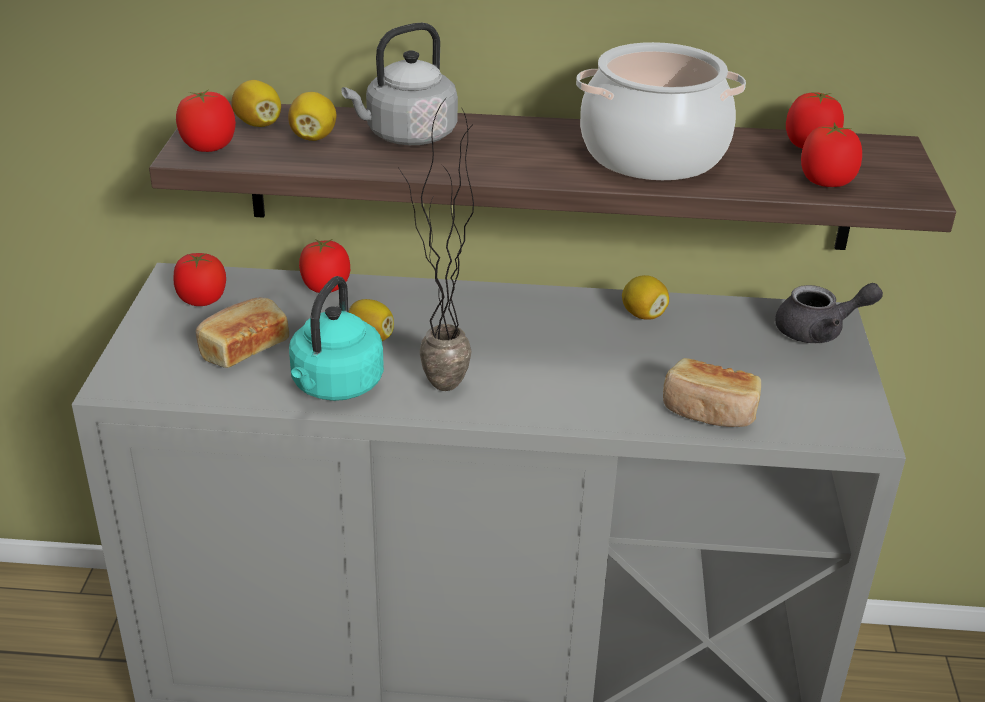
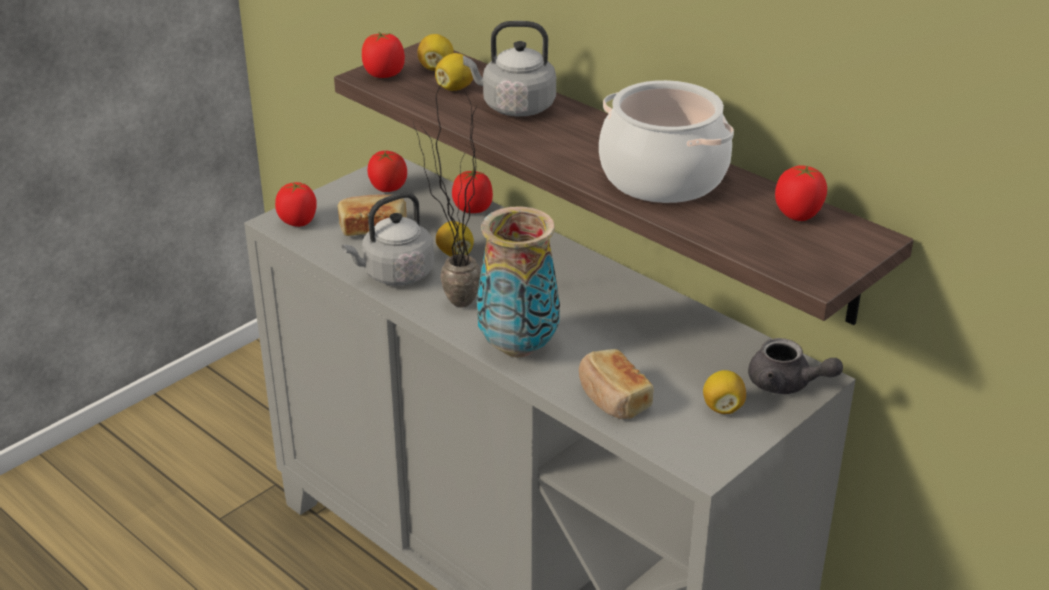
camera: 40 degrees right, 0 degrees up
(335, 387) = (395, 274): turquoise kettle -> grey kettle
(561, 404) = (518, 348): none -> vase
(643, 315) = (665, 315): lemon -> lemon (722, 407)
(826, 182) = (759, 243): tomato -> tomato (298, 221)

